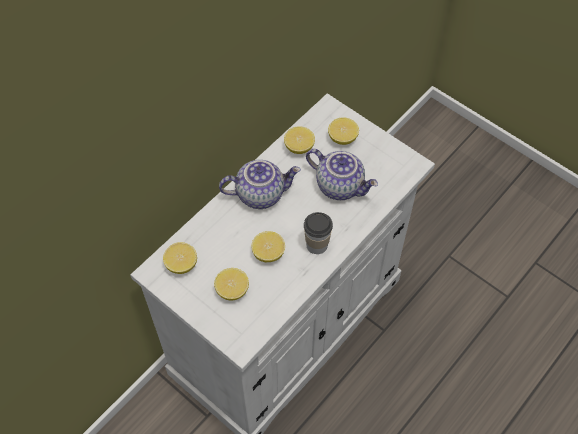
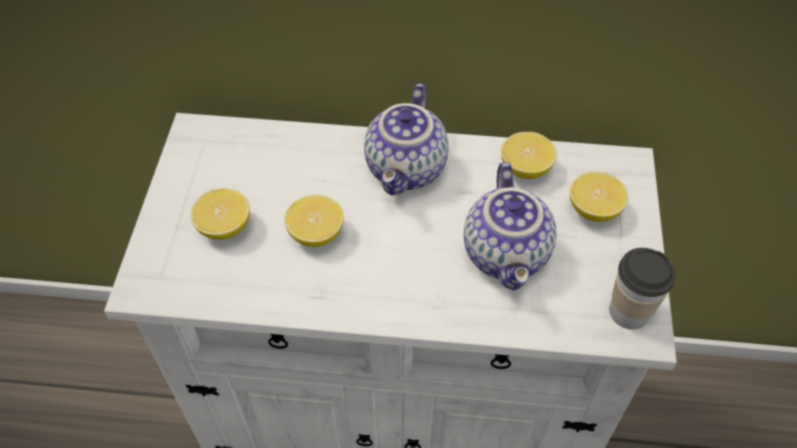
camera: 55 degrees right, 5 degrees down
(181, 264) = (226, 152): lemon -> none
(260, 193) = (408, 170): teapot -> teapot turned 60 degrees clockwise
(317, 245) = (377, 284): cup -> cup (629, 312)

